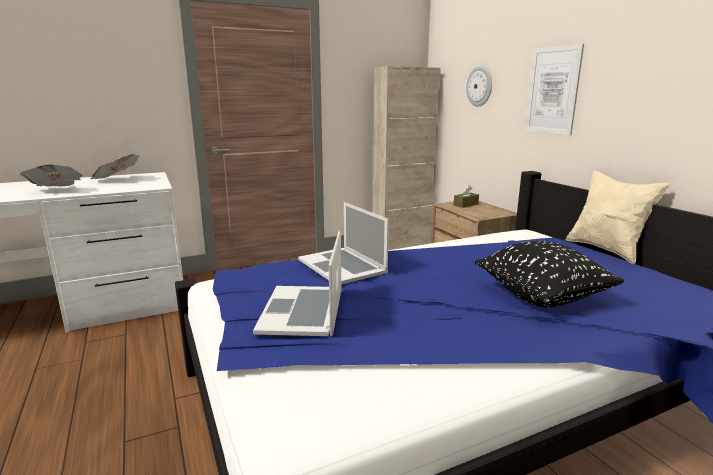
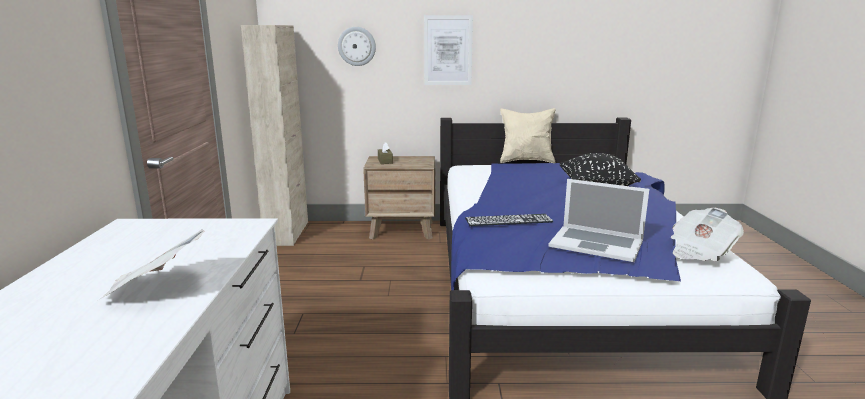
camera: 65 degrees left, 0 degrees up
(116, 180) = (132, 247): newspaper -> newspaper (700, 251)
(342, 266) = (508, 220): laptop -> keyboard

